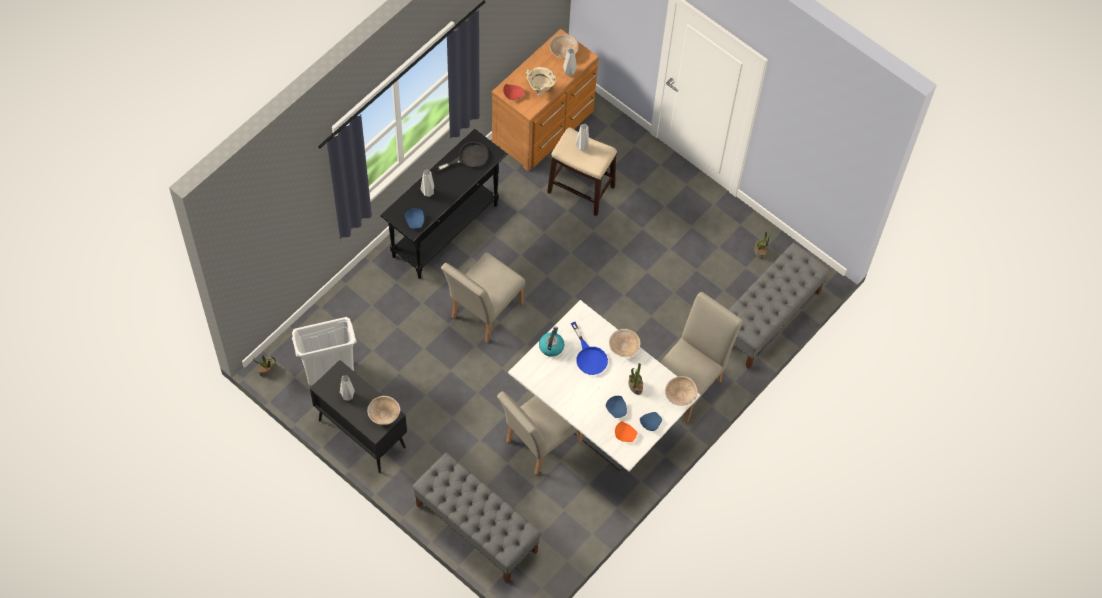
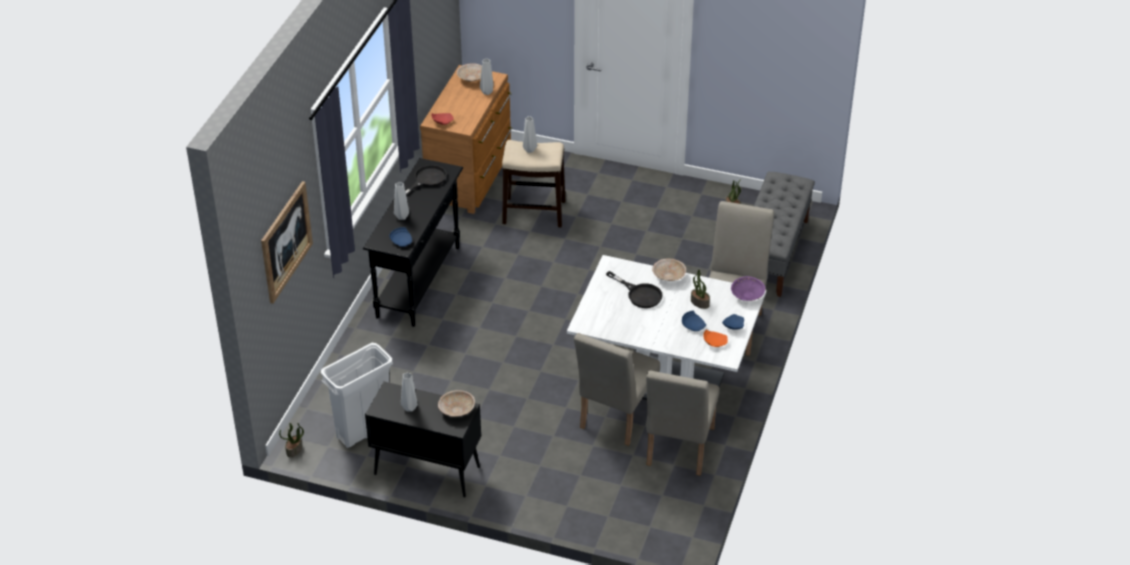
camera: 20 degrees left, 20 degrees down
(284, 226) = (286, 241): none -> picture
(476, 528) = (594, 510): grey bench -> none
(483, 313) = (495, 334): beige chair -> beige chair (678, 451)
(540, 89) = (466, 111): beige cooking pot -> none
(551, 346) = (597, 298): kettle -> none
(589, 356) = (640, 294): blue frying pan -> black frying pan
(680, 394) = (747, 296): beige bowl -> purple bowl

